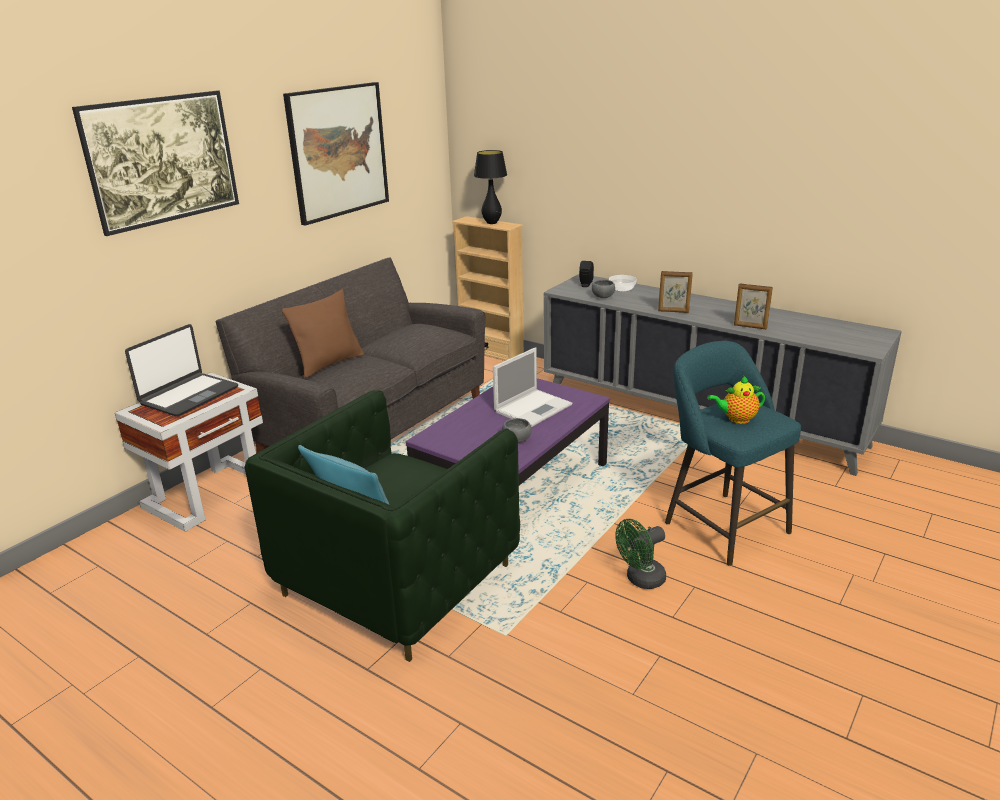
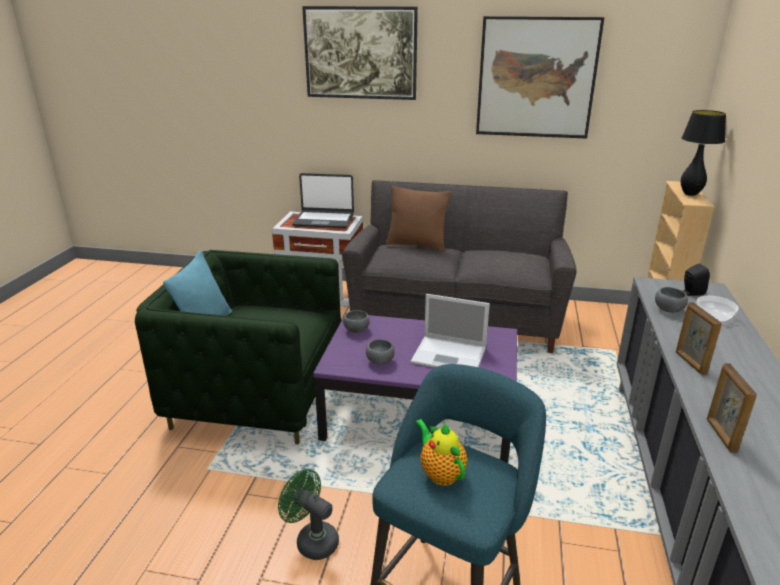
camera: 65 degrees right, 0 degrees up
(449, 441) = (356, 330): none -> grey bowl

